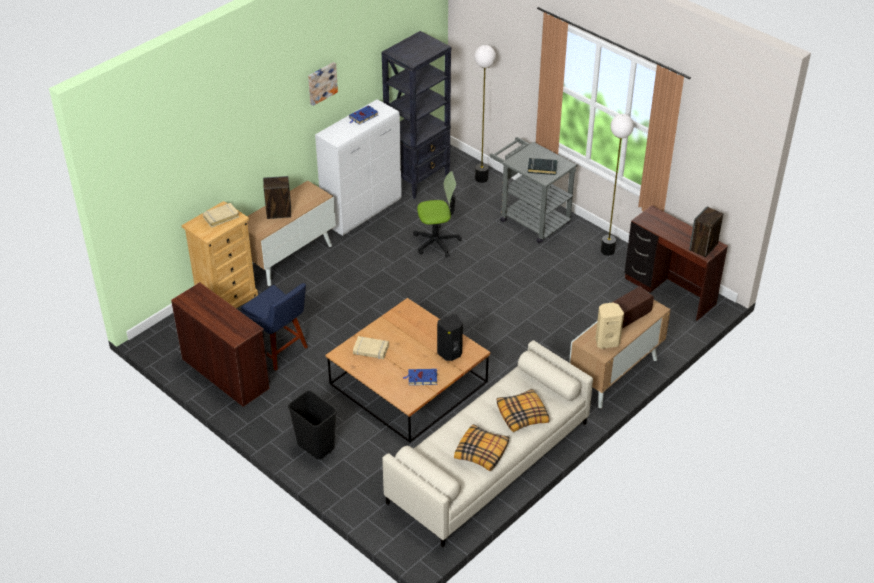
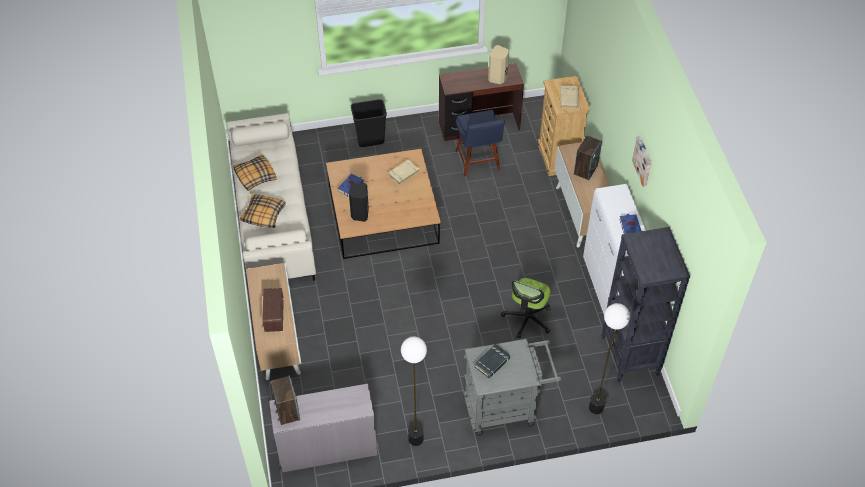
camera: 125 degrees right, 10 degrees up
(279, 350) = (478, 162): blue chair -> blue chair turned 90 degrees counterclockwise
(606, 341) = (264, 283): beige speaker -> beige speaker (498, 78)
(669, 292) = (327, 447): brown desk -> grey desk

